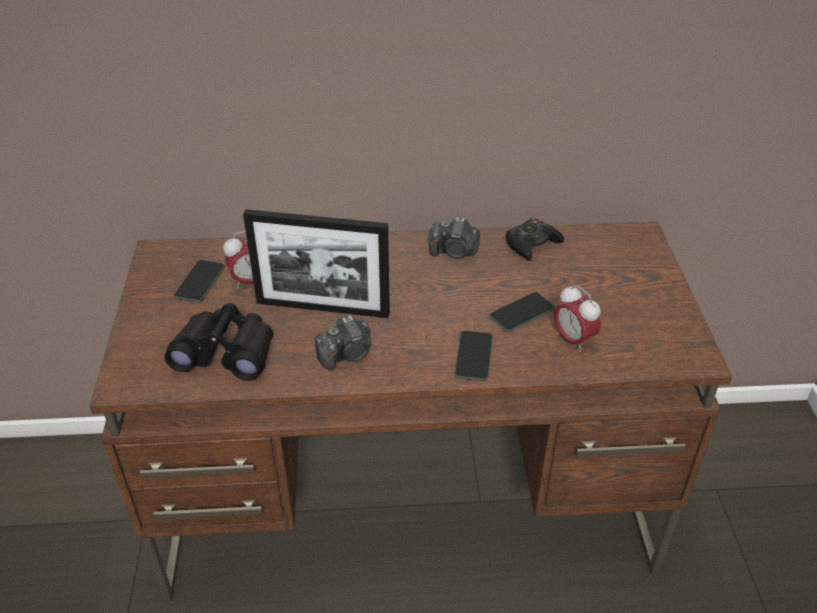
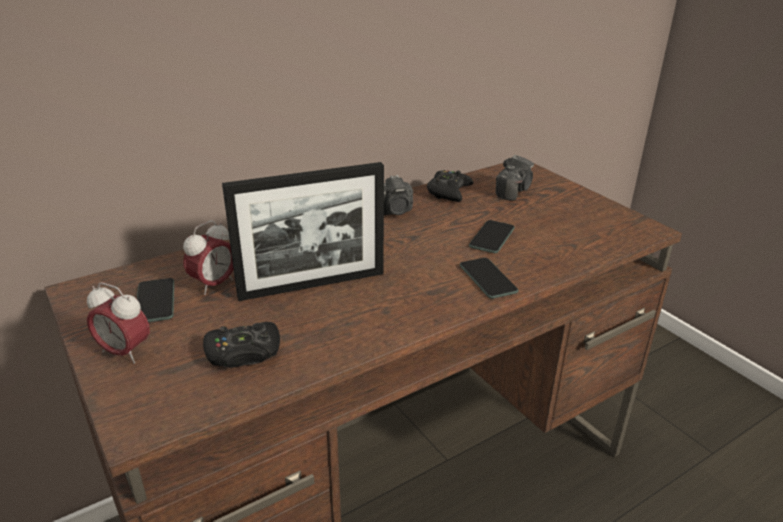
camera: 30 degrees left, 10 degrees down
(226, 352) = (243, 353): black binoculars -> black game controller
(347, 355) = (374, 314): camera -> camera (513, 191)
(573, 340) = (551, 243): alarm clock -> alarm clock (125, 352)

